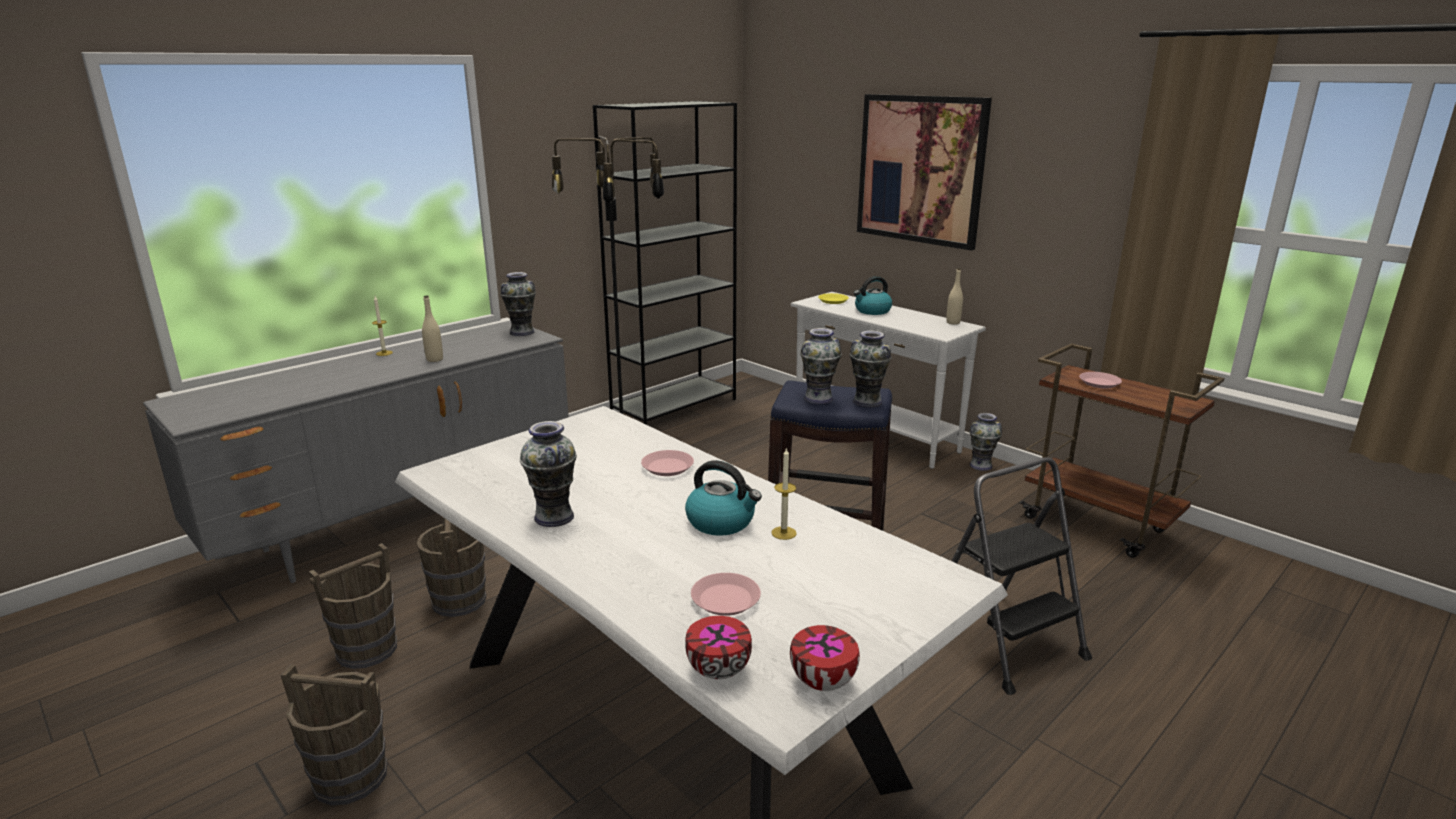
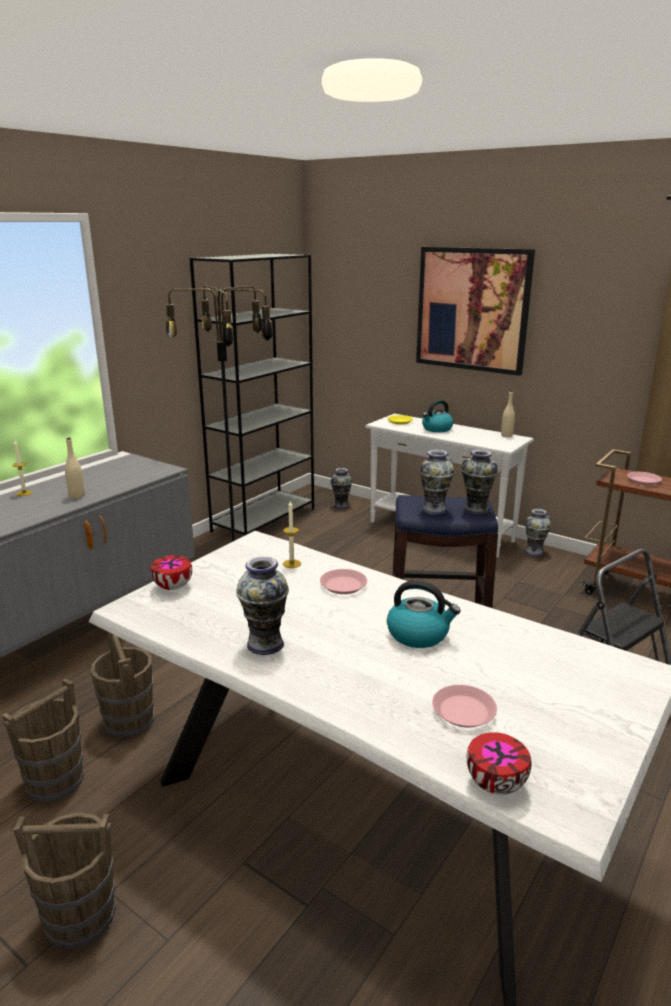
camera: 10 degrees left, 0 degrees up
(522, 332) = (147, 465): vase -> vase (341, 506)
(783, 533) = (478, 639): candle -> candle (291, 564)
(822, 682) = (592, 784): bowl -> bowl (173, 587)

